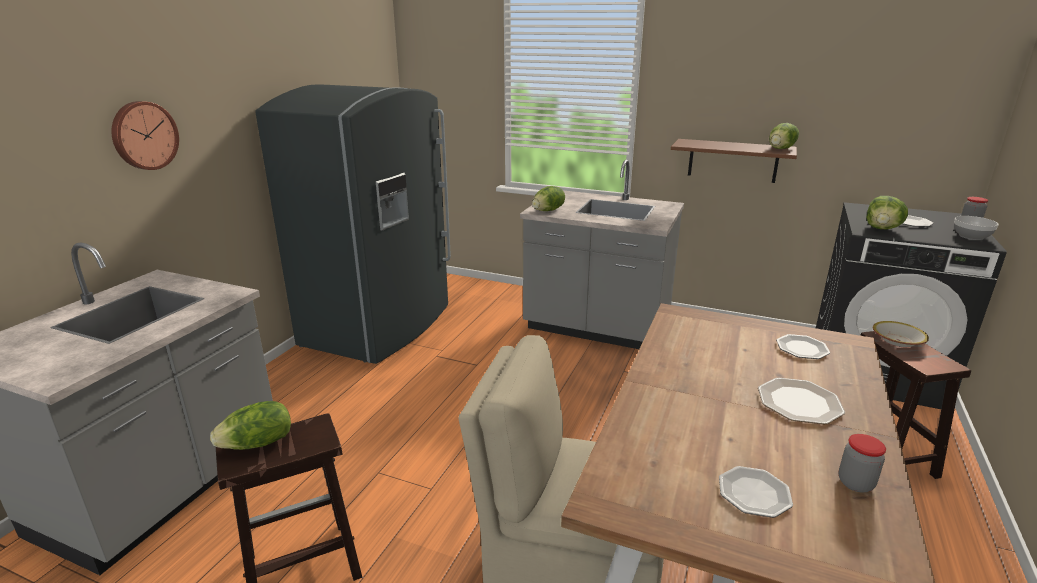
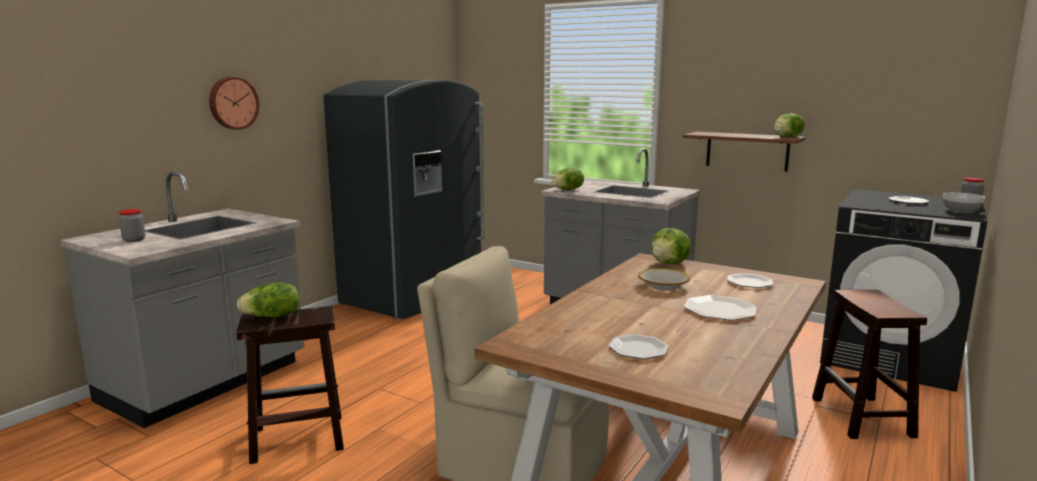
camera: 10 degrees right, 10 degrees down
(855, 483) = (731, 351): jar -> jar (134, 240)
(882, 229) = (873, 204): lettuce -> lettuce (669, 263)
(898, 341) = (867, 296): bowl -> bowl (663, 286)

